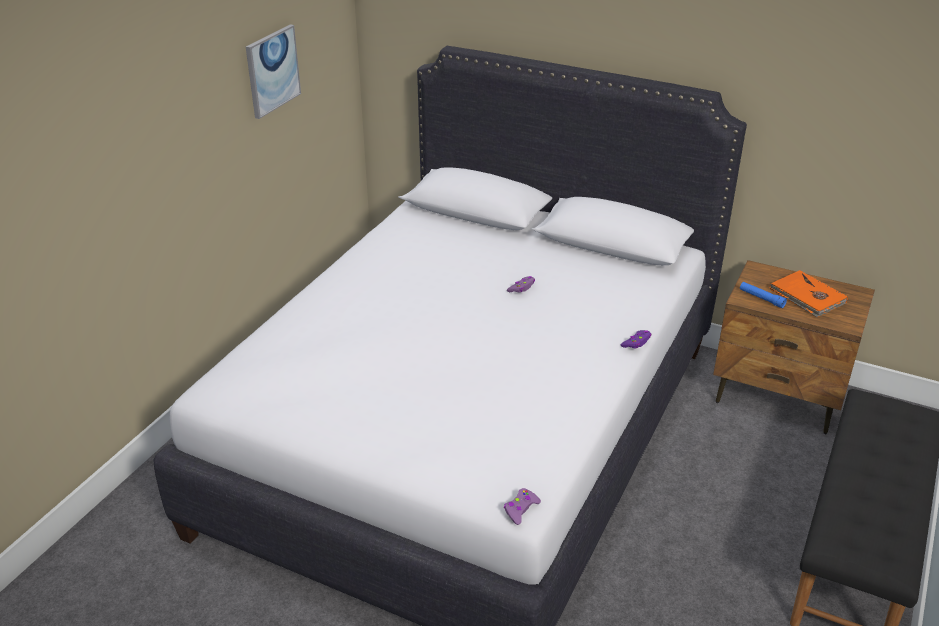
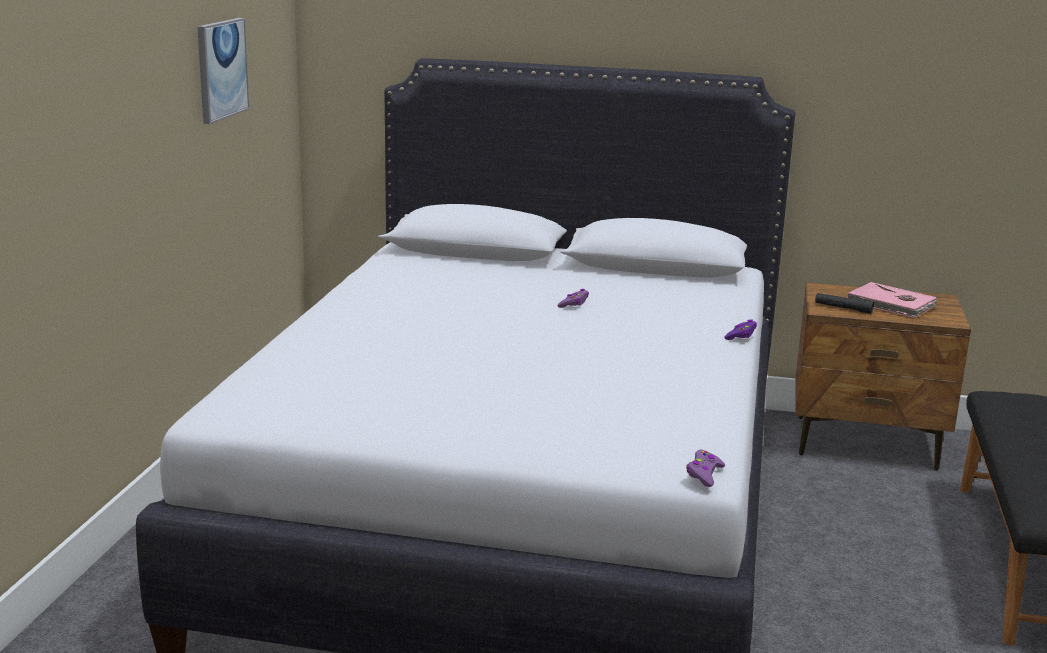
camera: 15 degrees left, 15 degrees down
(761, 298) = (843, 308): blue flashlight -> black flashlight
(807, 297) = (891, 304): orange book -> pink book

